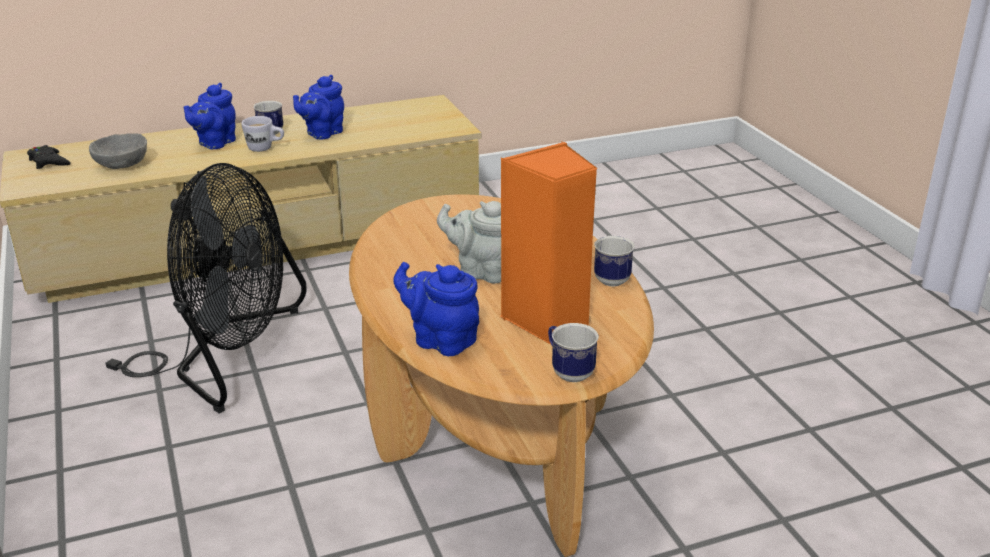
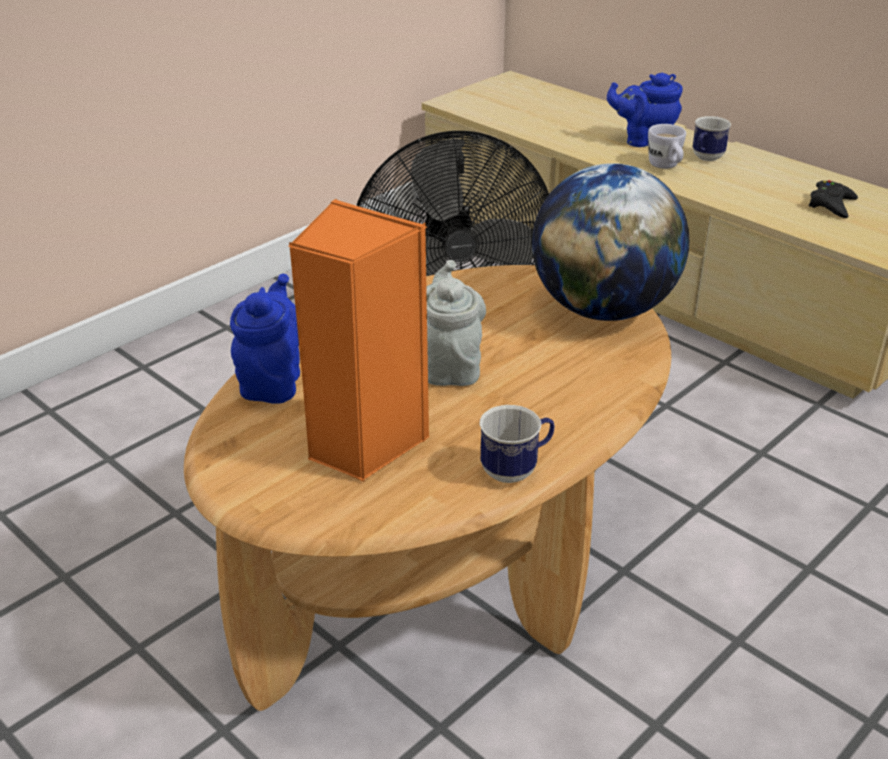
camera: 65 degrees right, 5 degrees up
(49, 162) = (511, 92): black game controller -> black game controller (831, 205)
(122, 165) = (543, 120): grey bowl -> none
(322, 133) = (746, 182): blue teapot -> none
(466, 207) = (603, 309): none -> globe
(568, 371) = (252, 490): mug -> none

